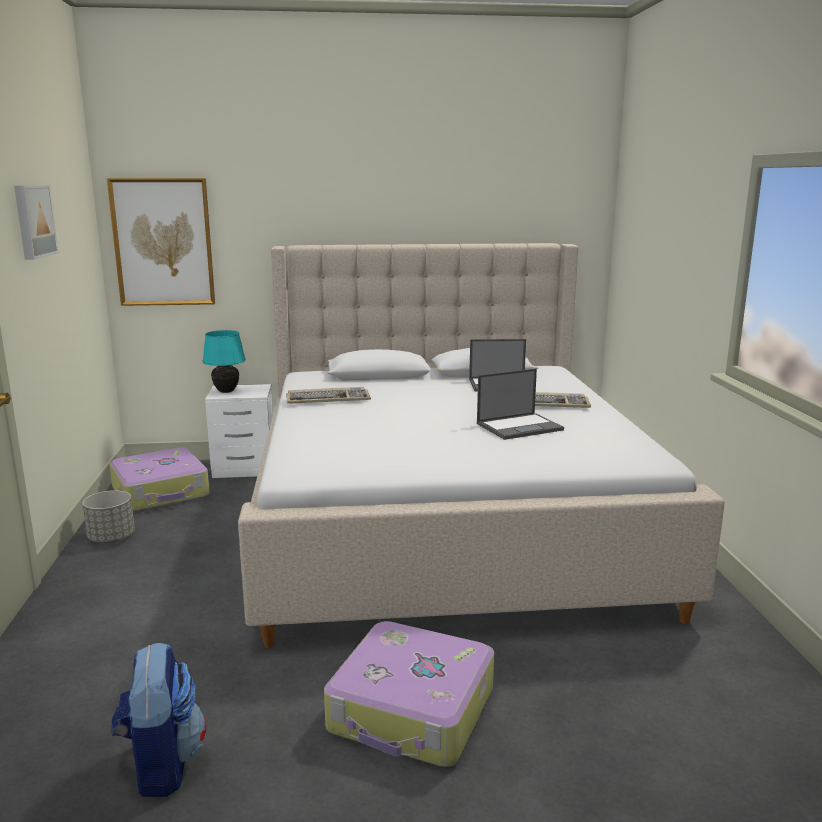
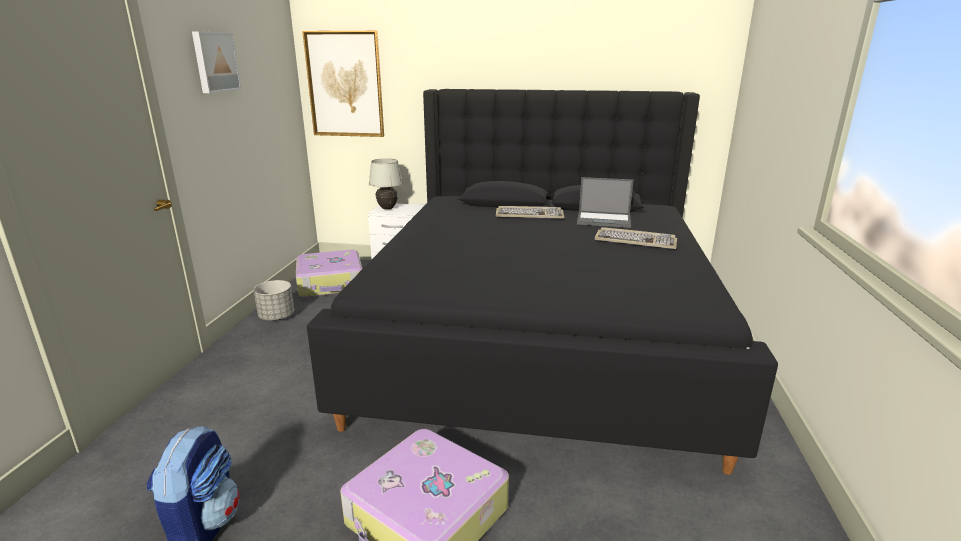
camera: 15 degrees right, 5 degrees up
(226, 392) = (387, 208): turquoise table lamp -> white table lamp
(328, 399) = (447, 221): keyboard -> keyboard (530, 215)
(447, 524) = (540, 338): beige bed -> black bed
(520, 426) = (597, 262): laptop -> none

